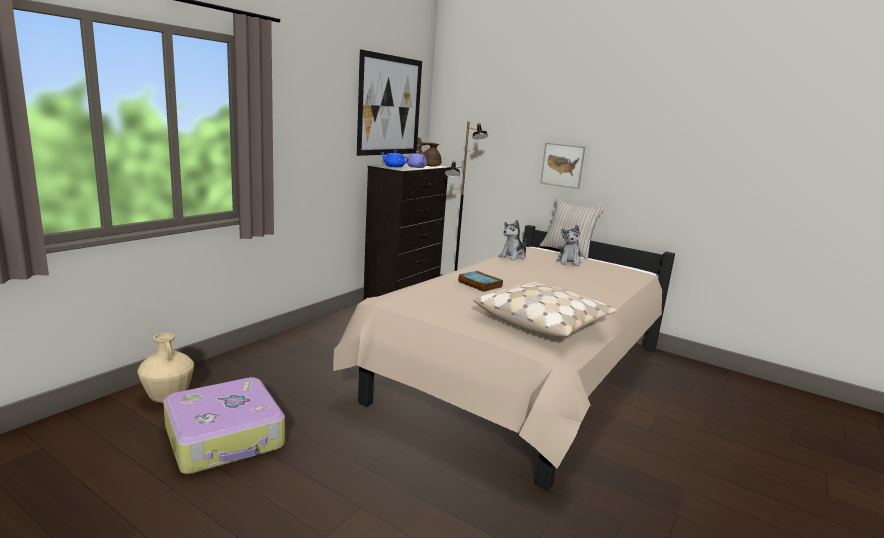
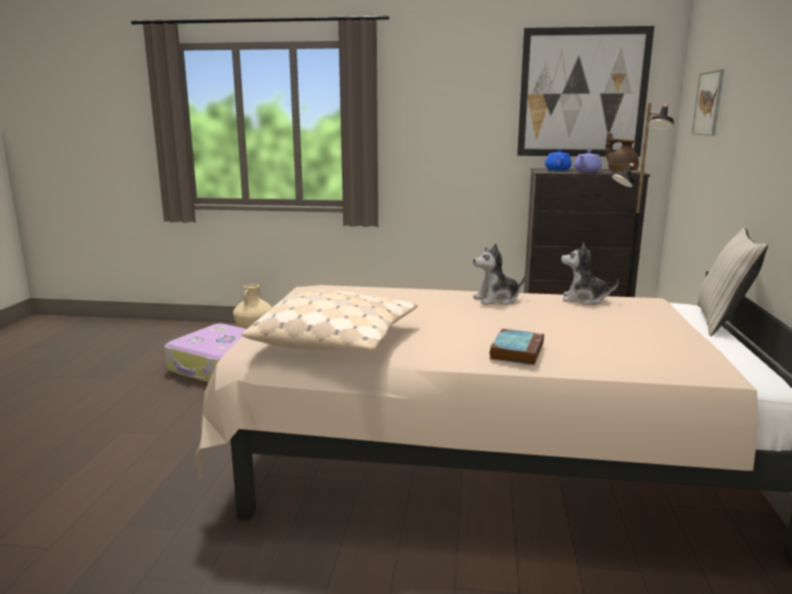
camera: 65 degrees right, 0 degrees up
(478, 284) = (420, 302): book -> book (516, 351)
(562, 165) = (761, 167): picture -> picture (708, 103)
(569, 262) = (642, 325): plush toy -> plush toy (497, 300)

